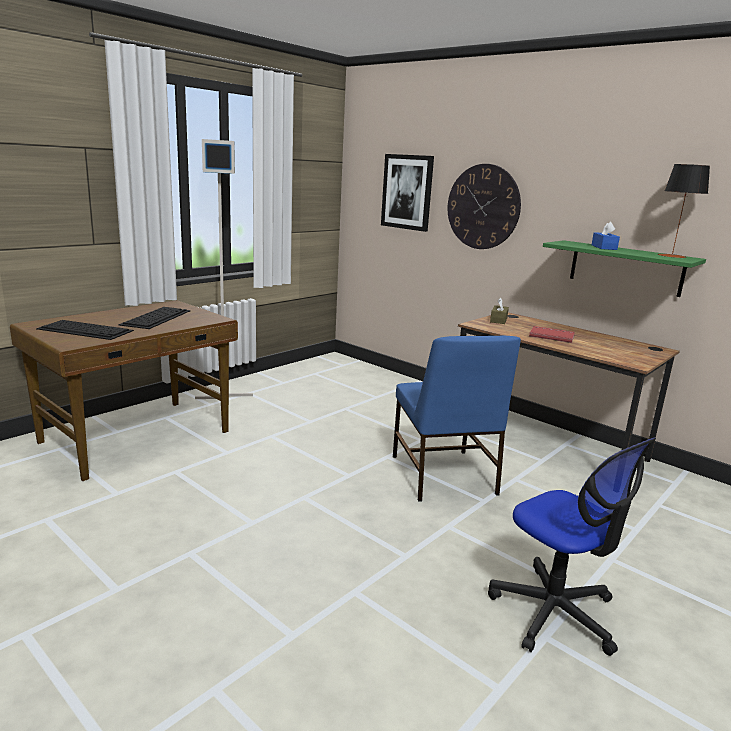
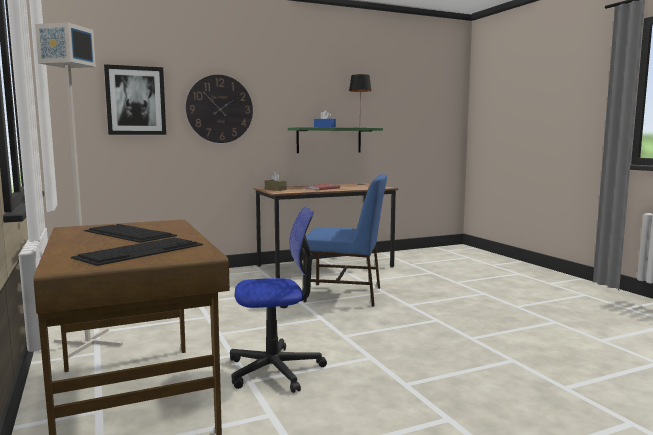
camera: 65 degrees left, 10 degrees down
(554, 612) = (498, 301): office chair -> office chair (275, 370)

